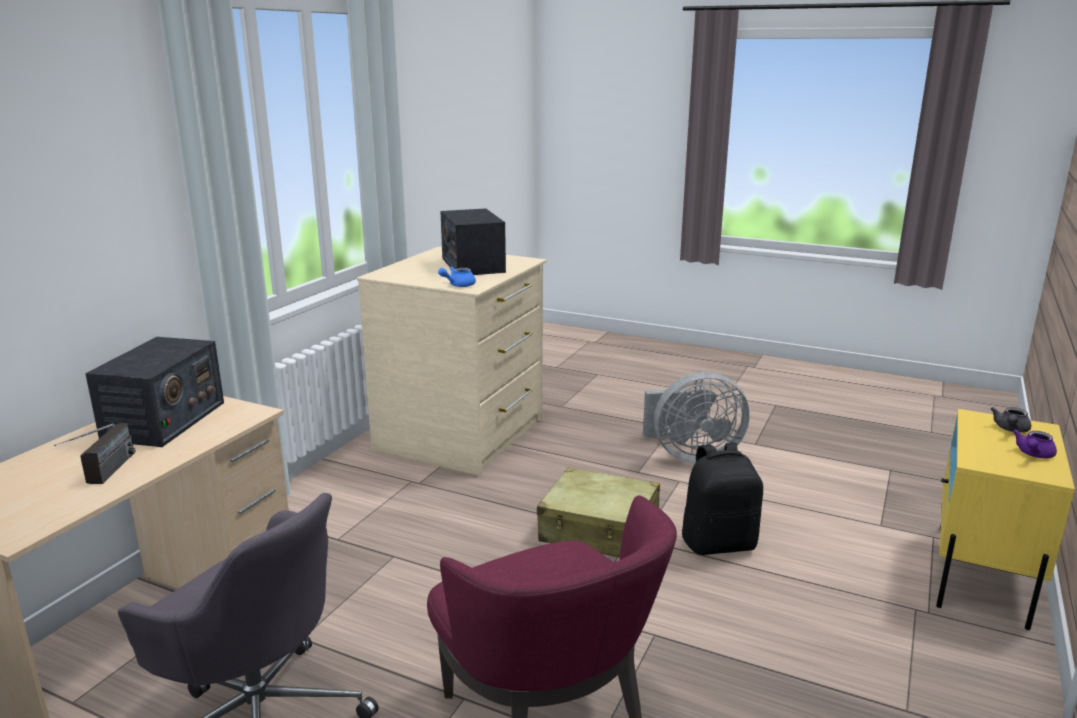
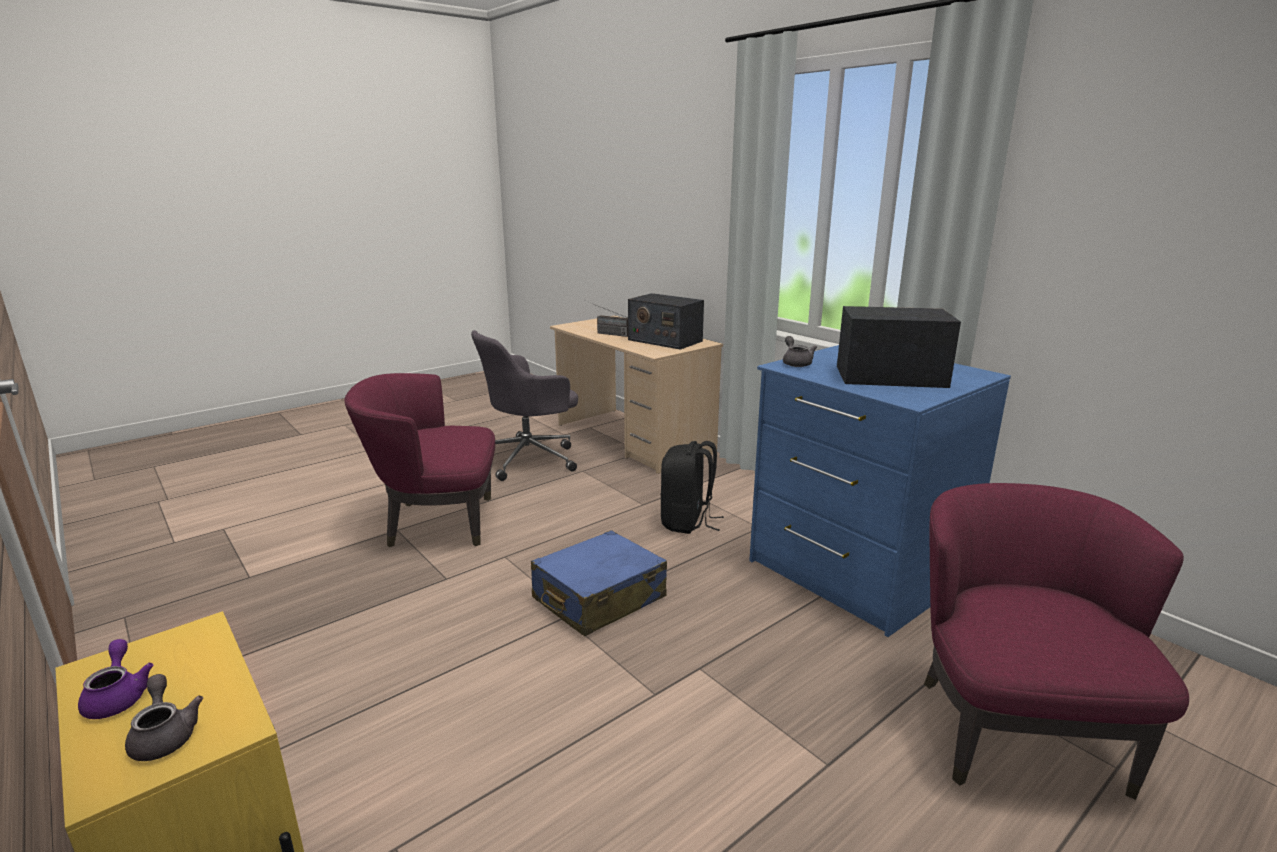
camera: 115 degrees right, 0 degrees up
(458, 285) = (796, 363): blue teapot -> grey teapot
(462, 435) = (855, 570): beige dresser -> blue dresser
(594, 391) = (1012, 729): none -> purple armchair
(599, 530) = (598, 598): beige suitcase -> blue suitcase
(691, 455) = (719, 740): grey fan -> none
(719, 543) = (511, 664): black backpack -> black backpack (687, 522)

